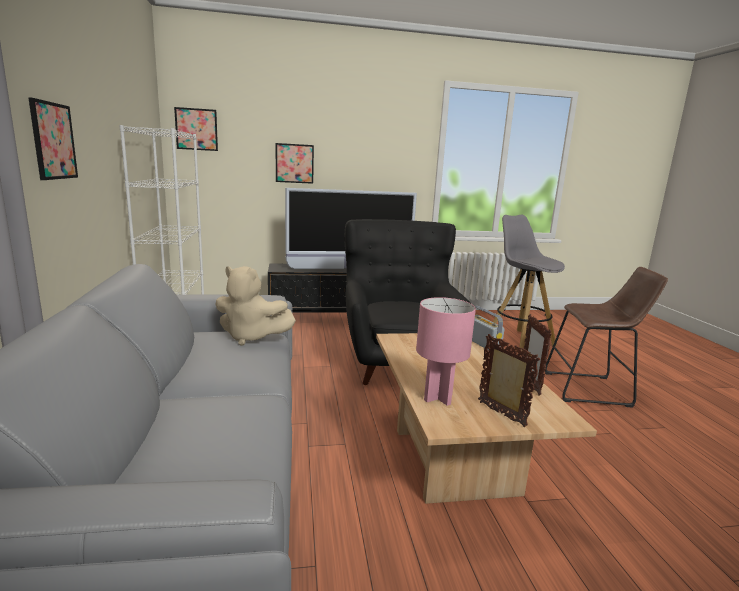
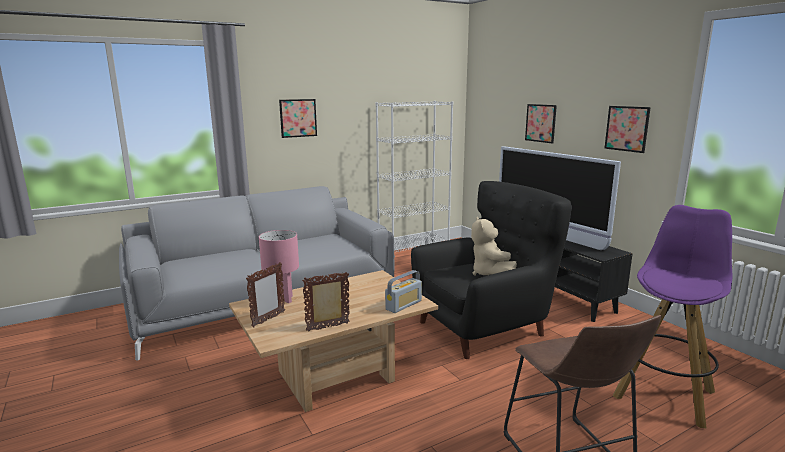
camera: 70 degrees right, 0 degrees up
(196, 129) = (482, 95): picture -> picture (627, 128)
(251, 337) = (338, 244): beige plush toy -> beige plush toy (490, 274)
(518, 341) = (664, 393): grey stool -> purple stool

